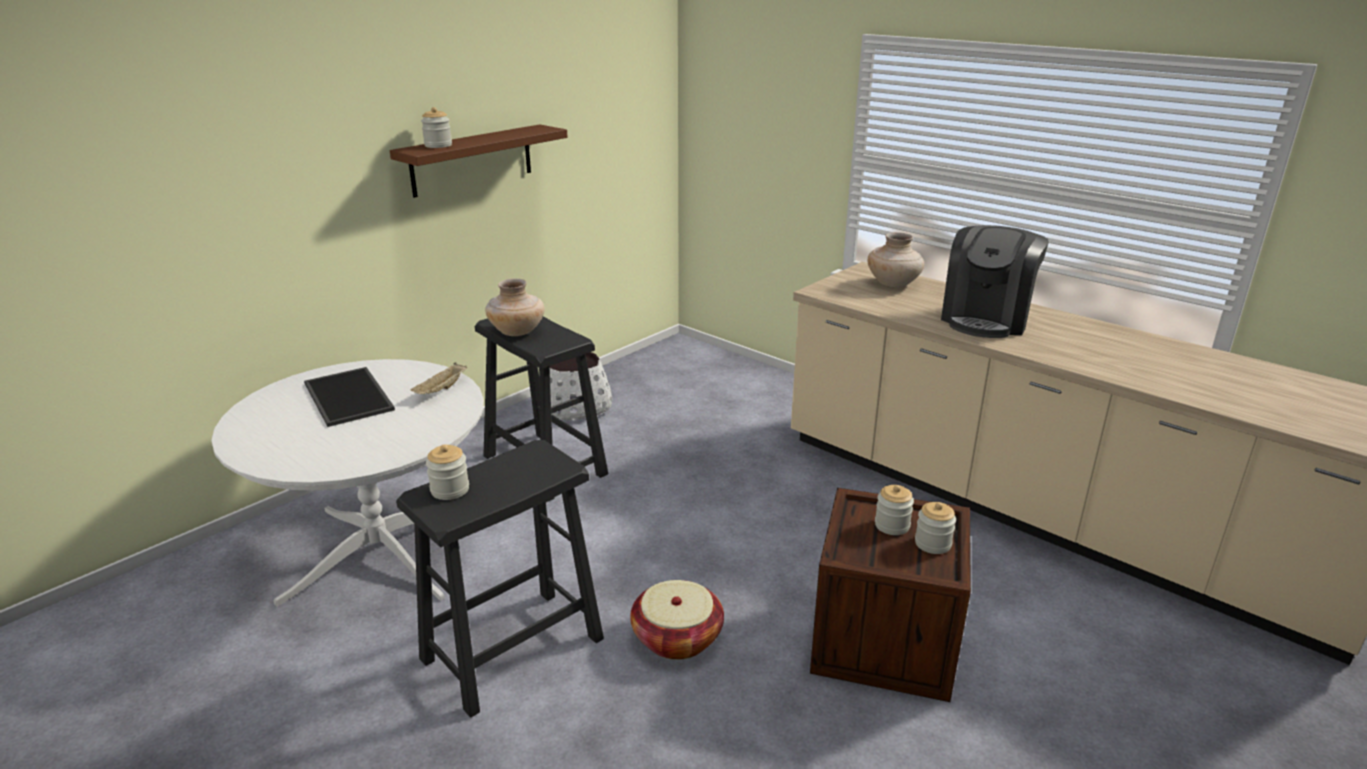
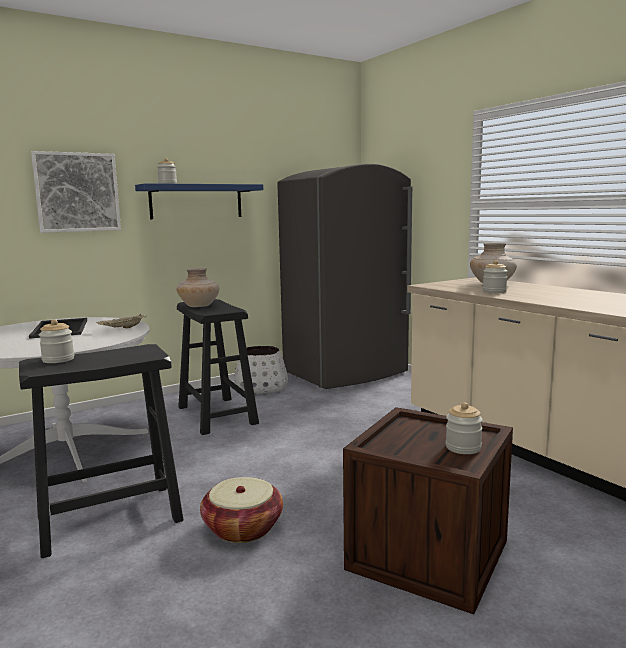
camera: 15 degrees right, 15 degrees down
(312, 175) = (77, 192): none -> picture
(472, 160) = (196, 201): brown shelf -> blue shelf
(675, 368) = (346, 373): none -> grey fridge
(892, 525) = (431, 433): jar -> jar (494, 291)
(986, 319) = (560, 296): coffee machine -> none

